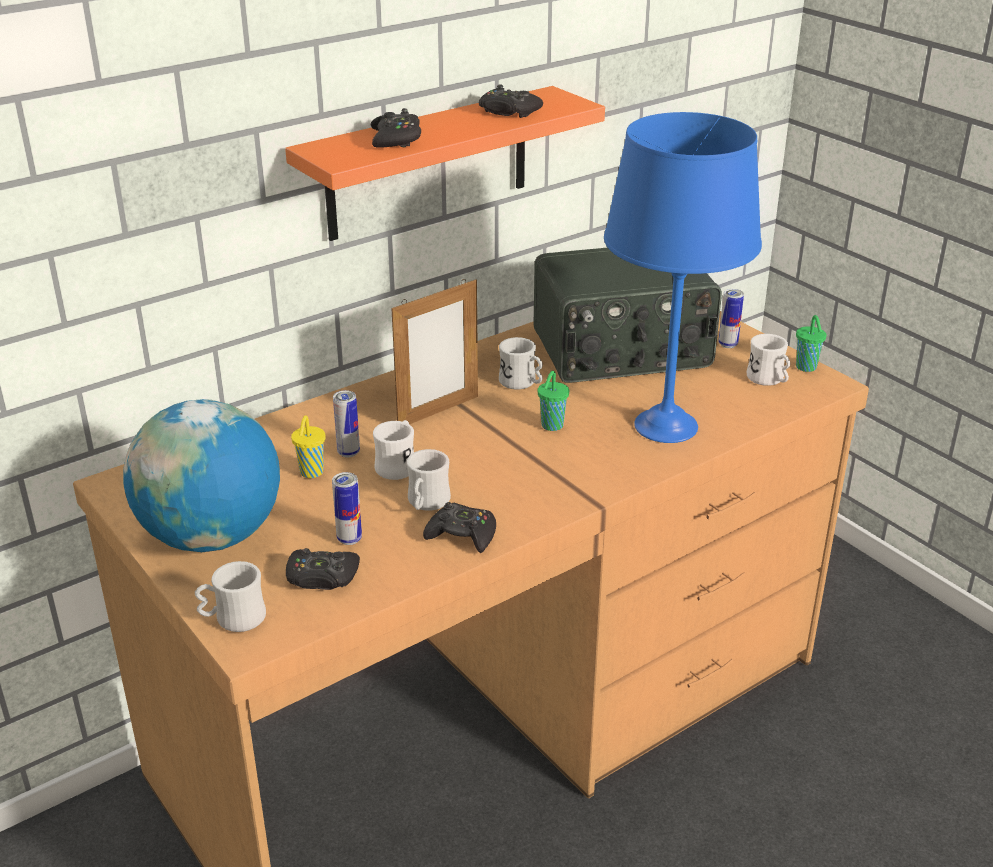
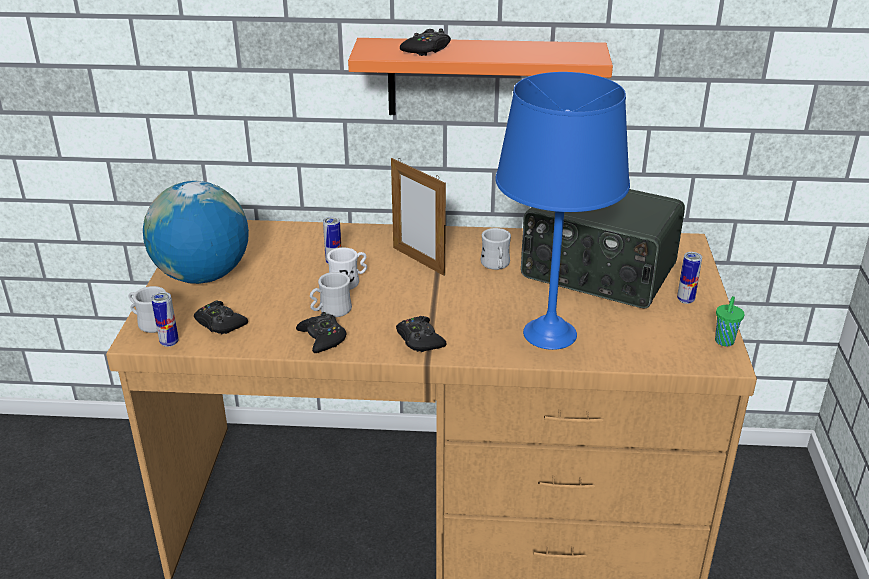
camera: 40 degrees right, 0 degrees up
(311, 473) = (298, 265): yellow cup -> none
(349, 539) = (263, 310): can -> can (169, 342)
(438, 412) = (418, 261): picture frame -> picture frame turned 45 degrees clockwise
(508, 111) = (535, 51): black game controller -> black game controller (419, 340)
(551, 426) = (473, 300): green cup -> none
(769, 380) = (678, 337): white mug -> none

